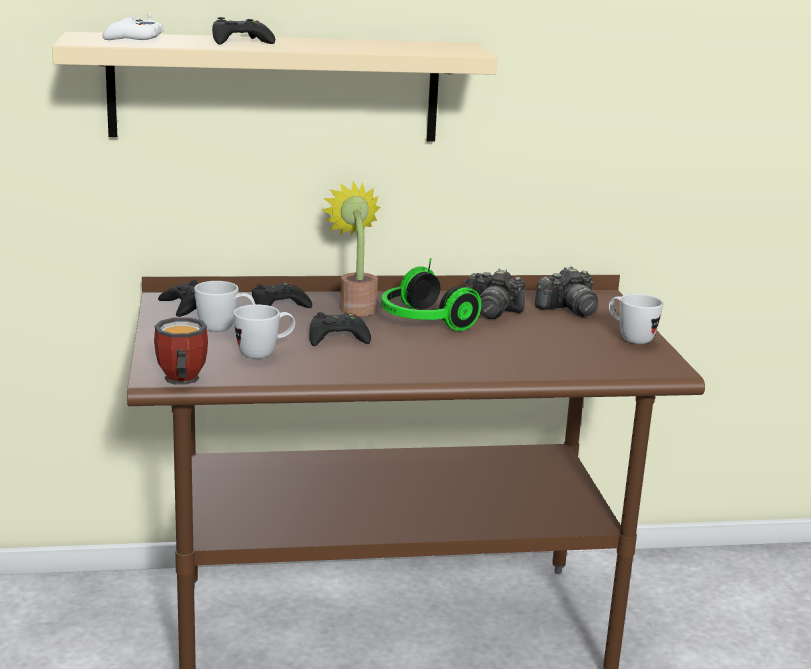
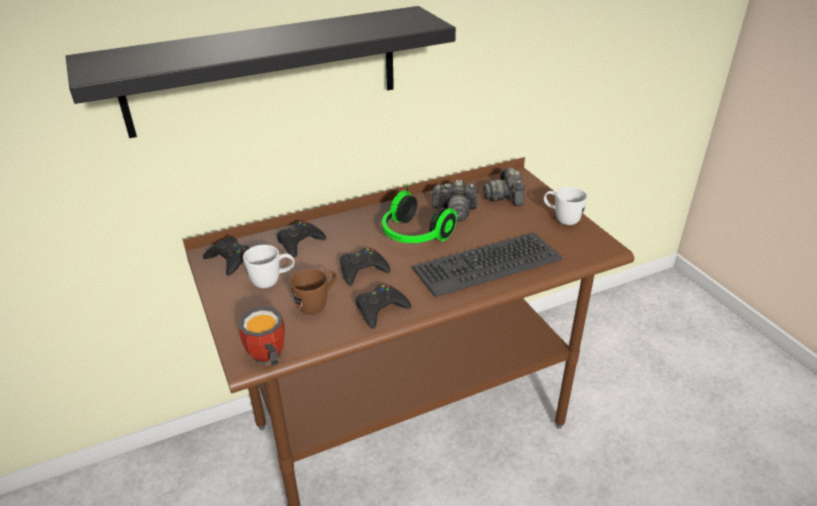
camera: 15 degrees left, 15 degrees up
(132, 39) = (138, 58): white game controller -> none
(240, 41) = (235, 43): black game controller -> black game controller (380, 309)
(265, 353) = (317, 305): white mug -> brown mug
(275, 88) = (264, 71): beige shelf -> black shelf
(356, 307) = (357, 229): potted plant -> none
(497, 357) = (486, 264): none -> keyboard
(569, 309) = (504, 197): camera -> camera turned 120 degrees clockwise

